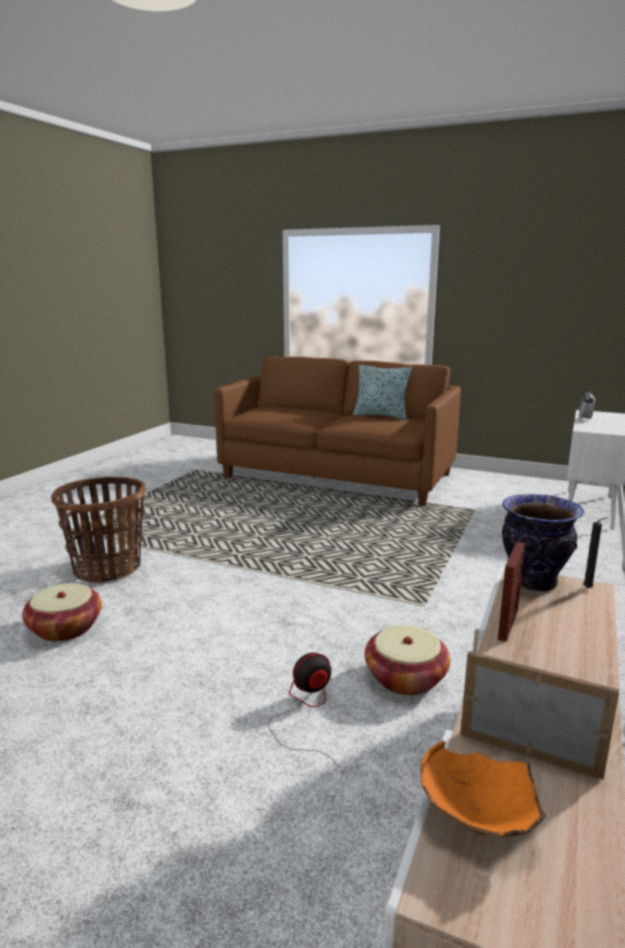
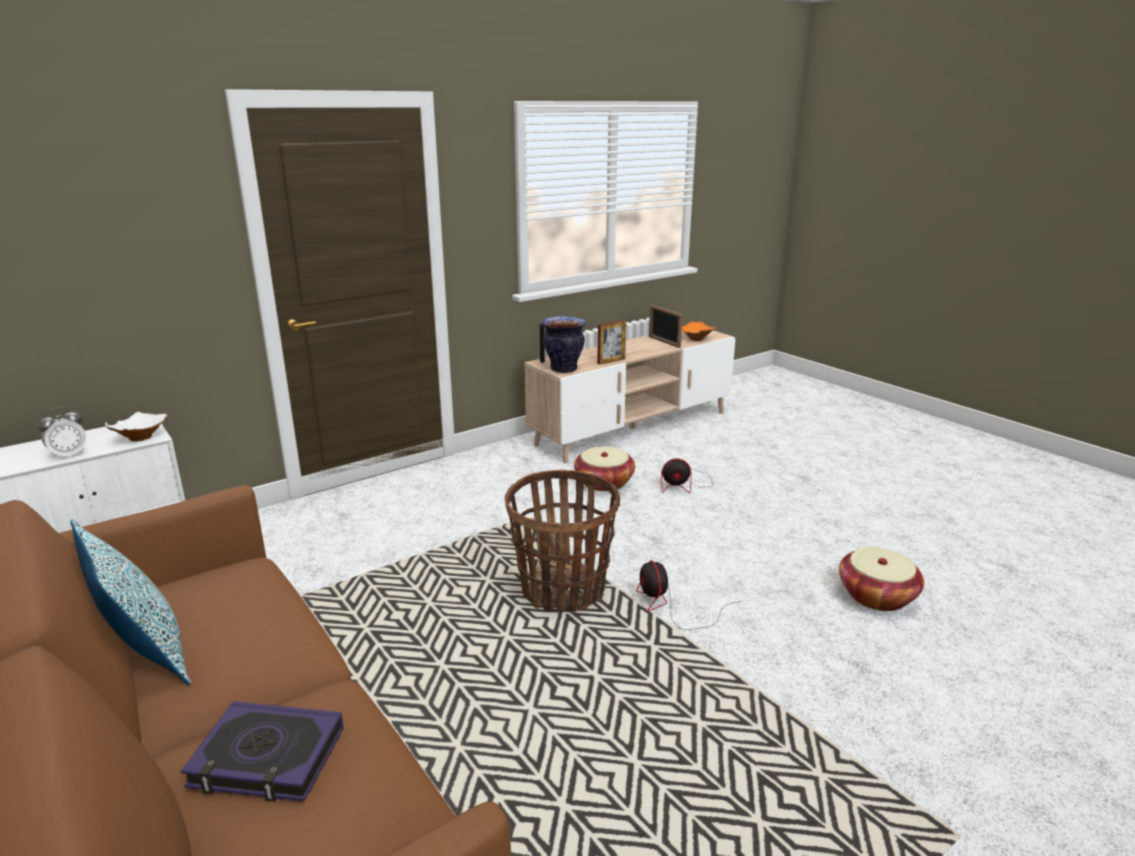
camera: 150 degrees left, 5 degrees up
(107, 569) = (846, 680): basket -> basket (563, 590)
(238, 576) = (670, 606): none -> fan
(302, 412) = (267, 758): none -> book
(587, 428) = (141, 438): none -> white bowl

